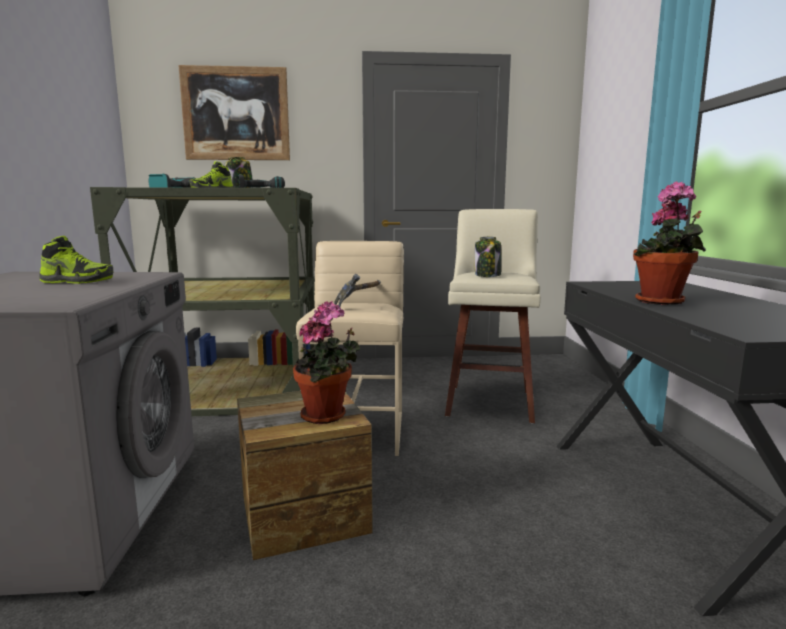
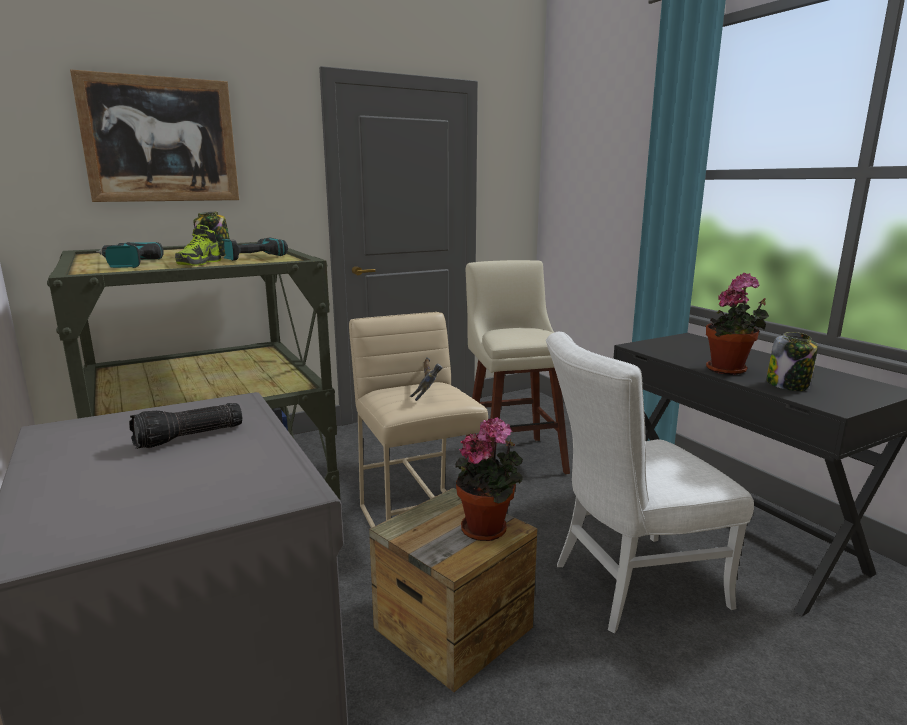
camera: 25 degrees left, 5 degrees up
(77, 281) = (189, 437): shoe -> flashlight
(487, 275) = (520, 337): jar -> jar (788, 385)
(505, 525) = (628, 585): none -> white chair

